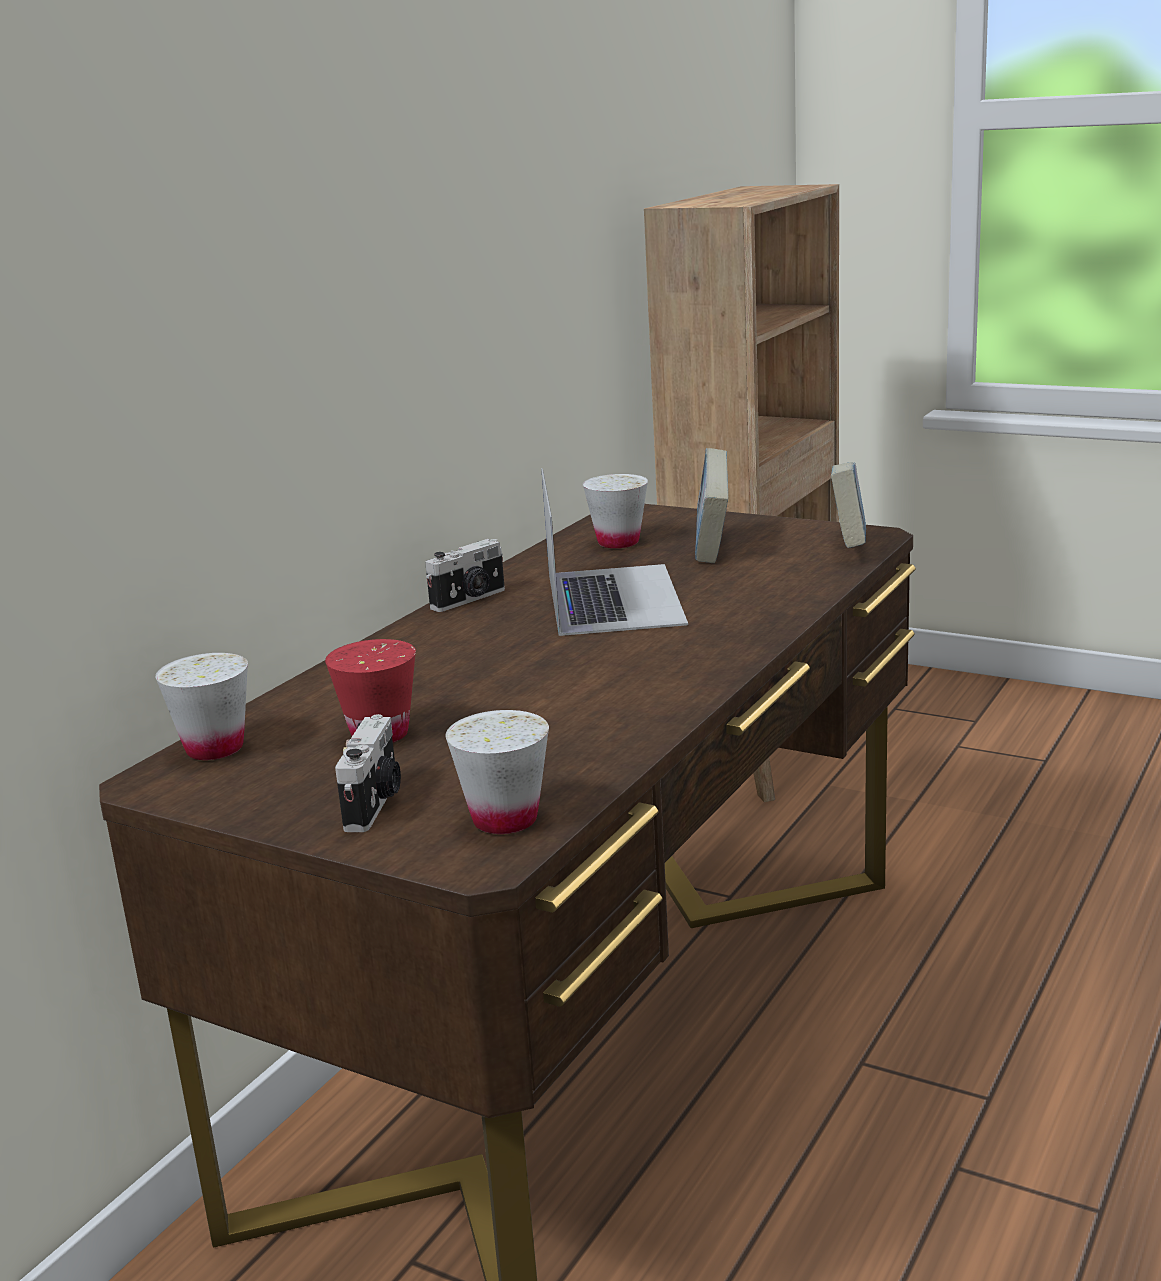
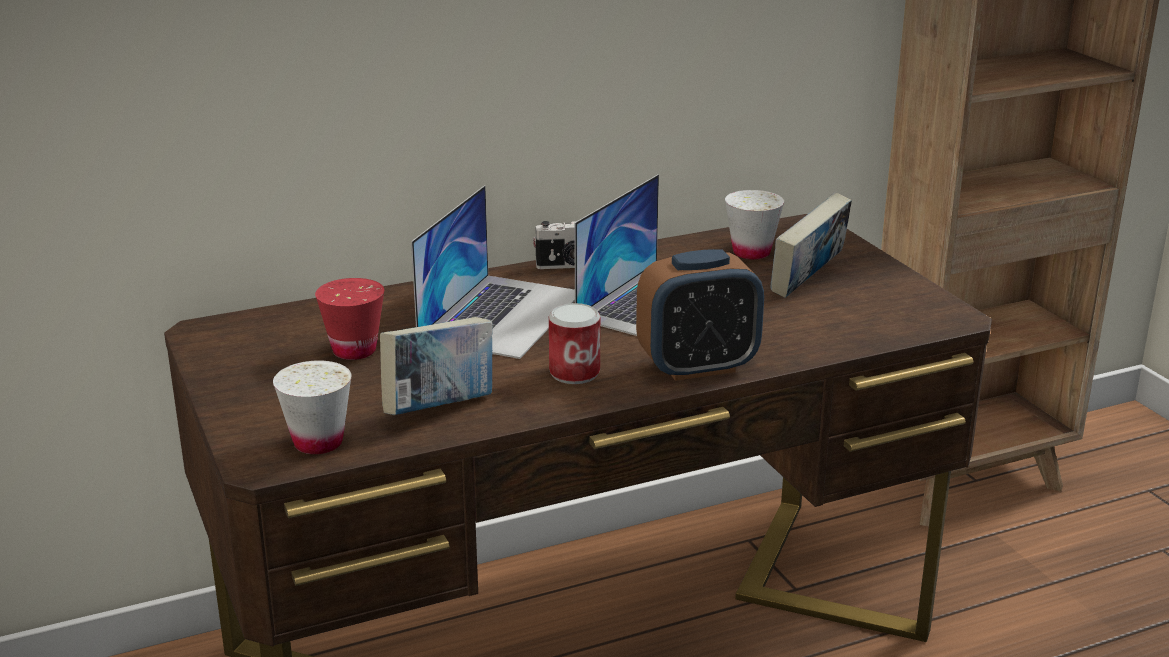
camera: 35 degrees right, 5 degrees up
(215, 749) = (262, 322): white cup -> none
(375, 803) = (276, 398): camera -> none
(479, 656) = (502, 315): none -> laptop
(646, 673) = (574, 373): none -> can
(745, 631) = (698, 367): none -> alarm clock
(849, 547) = (912, 322): book -> book (440, 409)

